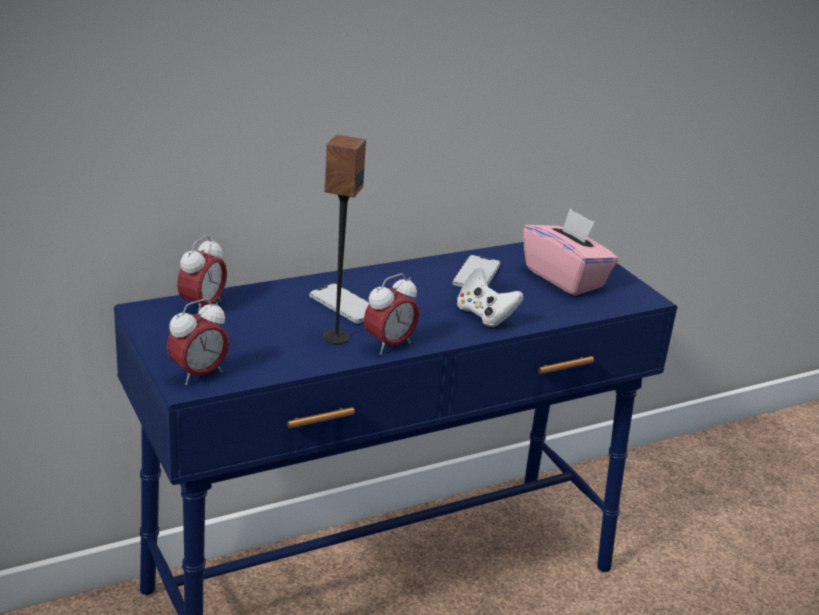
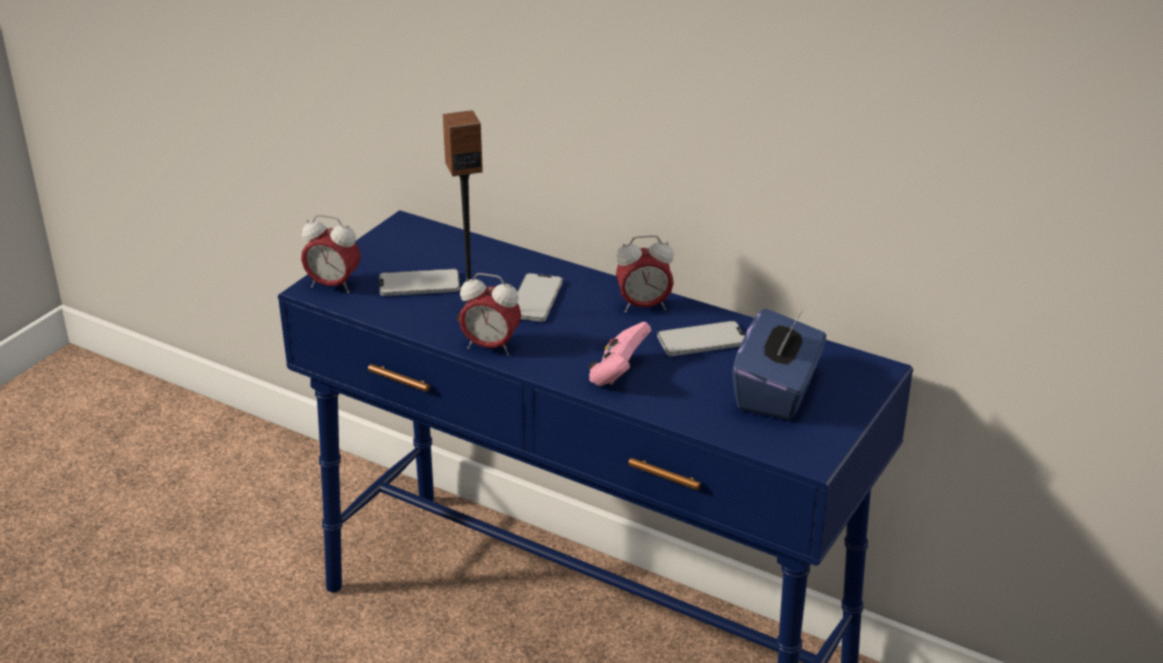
camera: 60 degrees right, 5 degrees up
(202, 306) = (443, 242): alarm clock -> alarm clock (643, 306)
(255, 338) = (419, 284): none -> phone
(485, 315) = (618, 374): white game controller -> pink game controller
(565, 278) = (777, 392): pink tissue box -> blue tissue box

